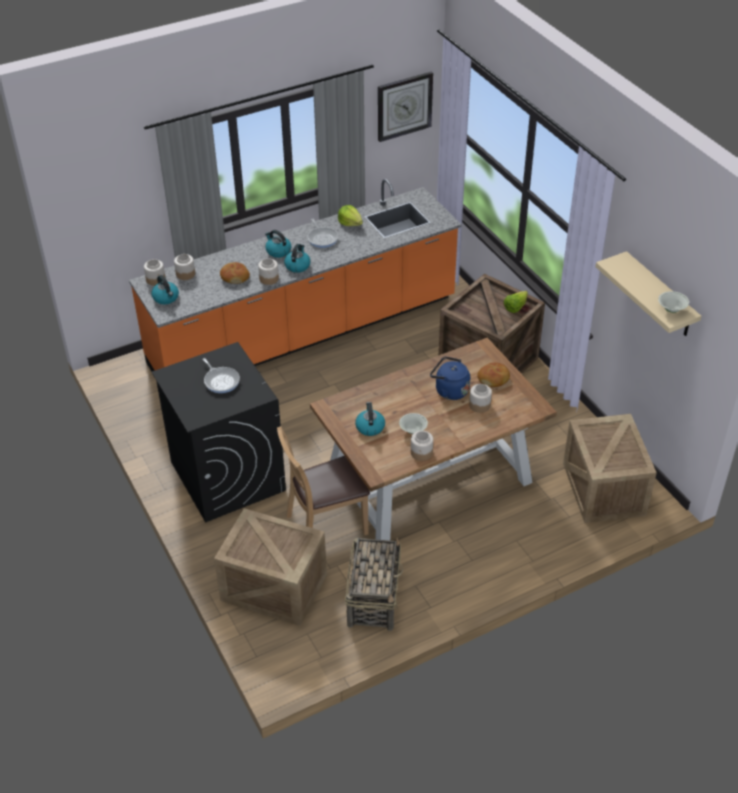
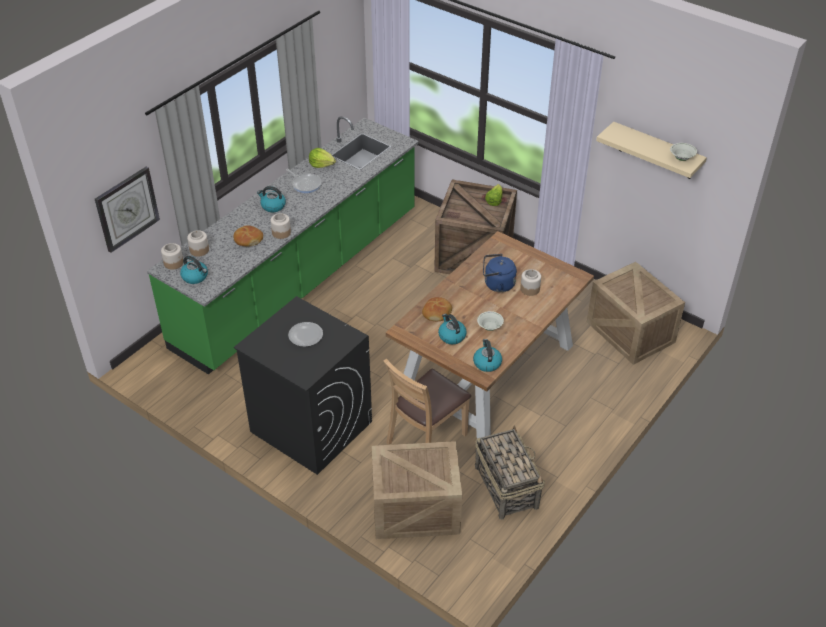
camera: 25 degrees left, 0 degrees up
(221, 380) = (305, 335): frying pan -> plate
(297, 266) = (299, 214): kettle -> kettle (487, 363)
(304, 332) = (300, 278): orange counter -> green counter
(404, 106) = (339, 45): wall clock -> wall clock (127, 209)
(421, 453) = (509, 344): jar -> none
(494, 378) = (526, 263): bread -> bread (437, 313)

